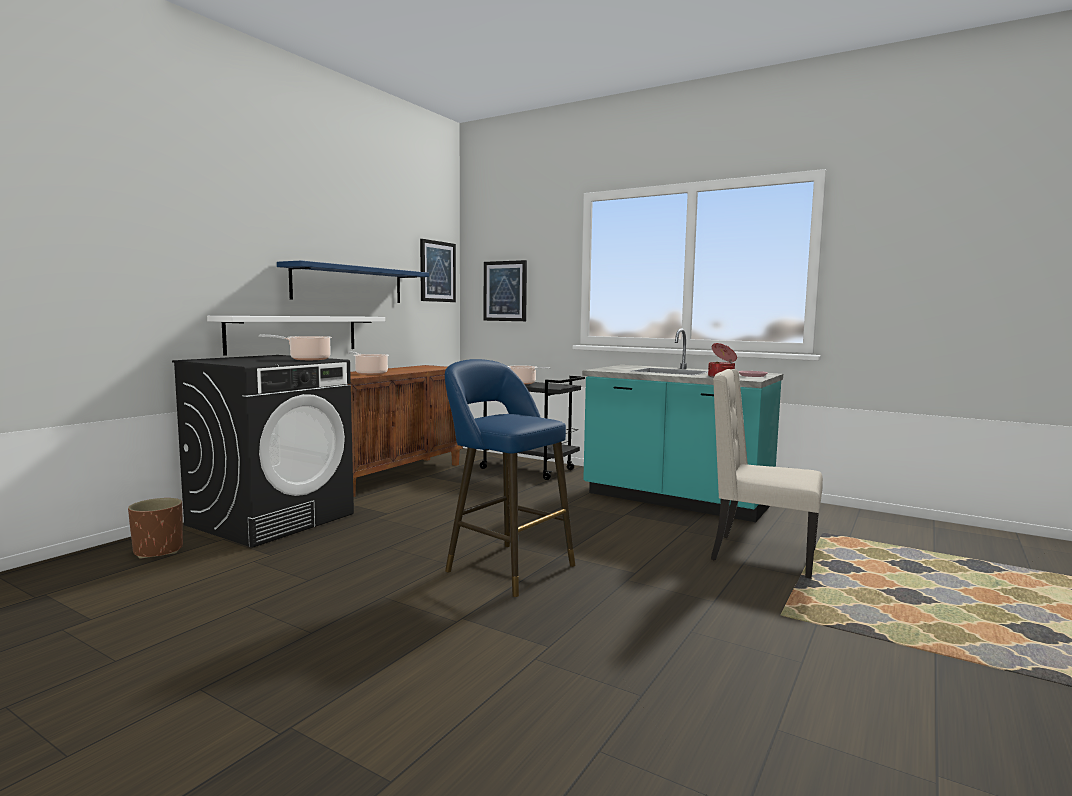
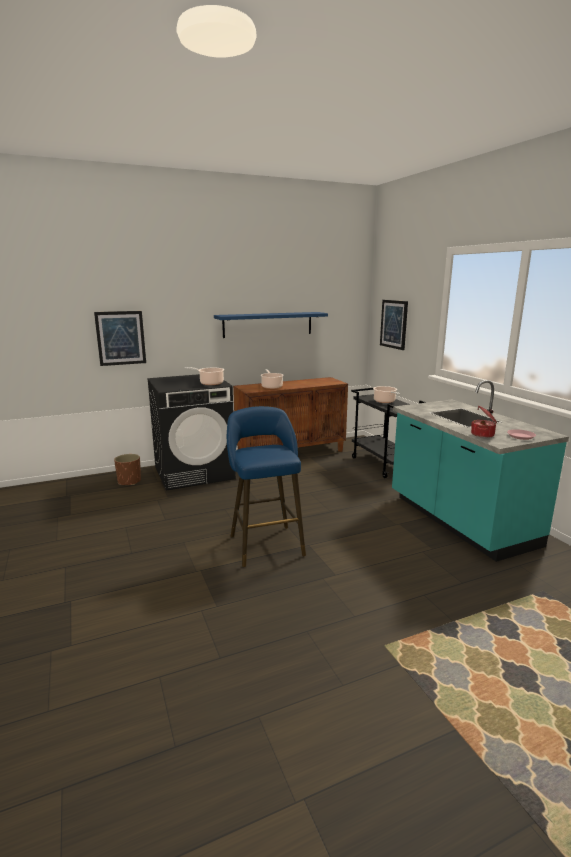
camera: 35 degrees right, 10 degrees up
(294, 334) = (226, 359): white shelf -> none
(437, 271) = (347, 307): picture -> picture (120, 338)
(760, 555) = (450, 592): beige chair -> none

